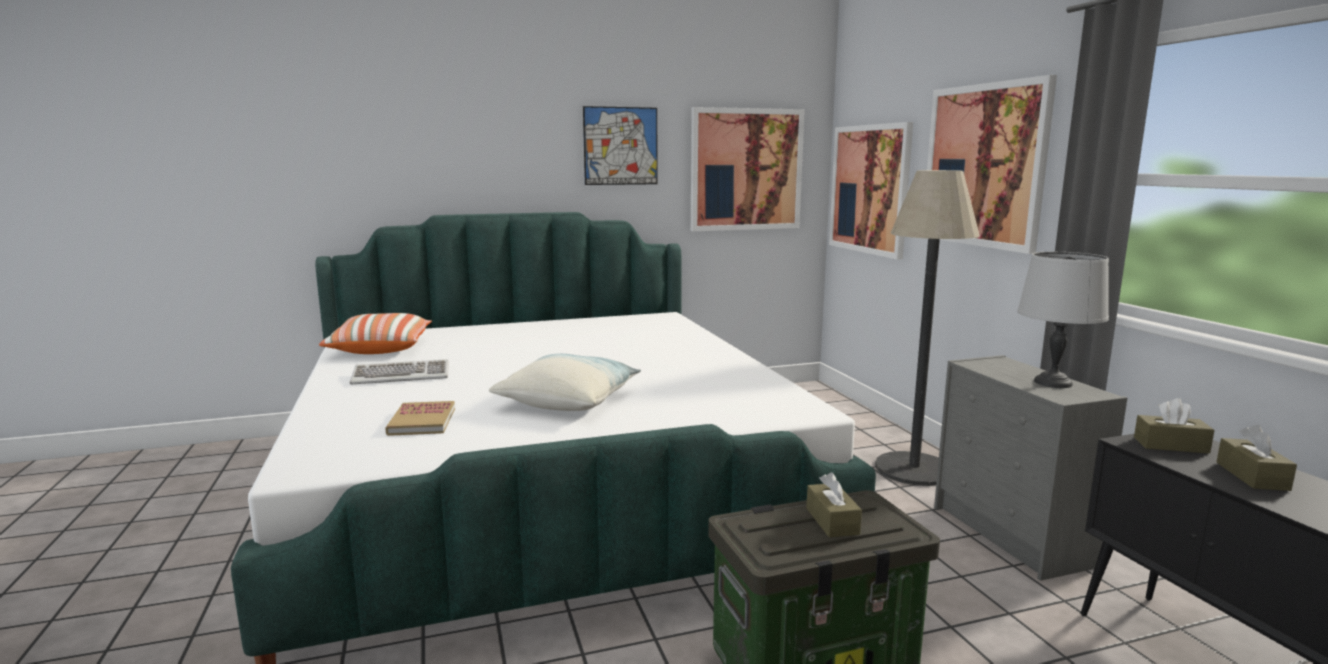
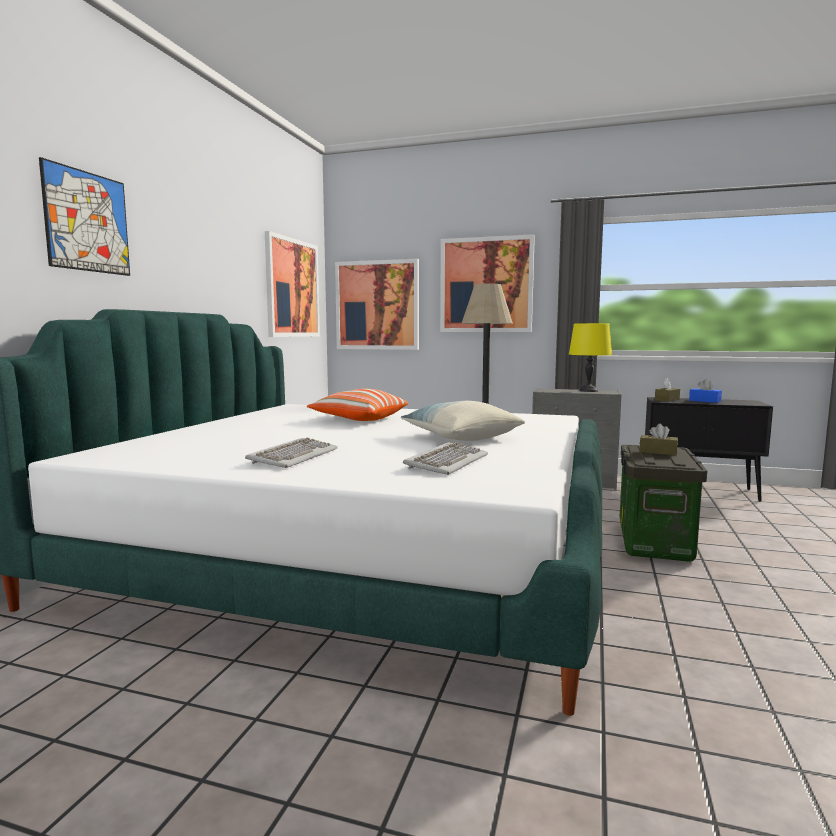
camera: 55 degrees left, 5 degrees down
(380, 348) = (166, 454): pillow -> pillow (359, 419)
(422, 421) = (446, 462): book -> keyboard
(620, 146) = (227, 256): picture -> picture (87, 222)
(1052, 383) = (588, 391): grey table lamp -> yellow table lamp
(1252, 476) = (704, 401): brown tissue box -> blue tissue box

